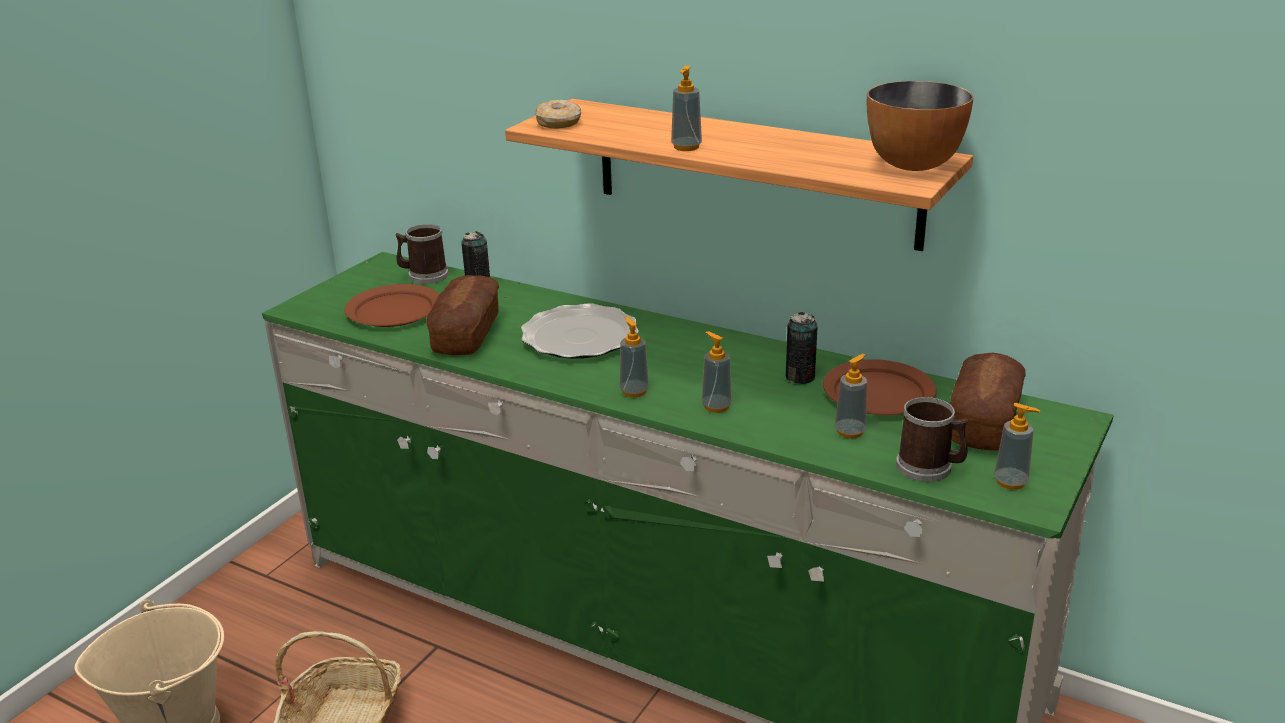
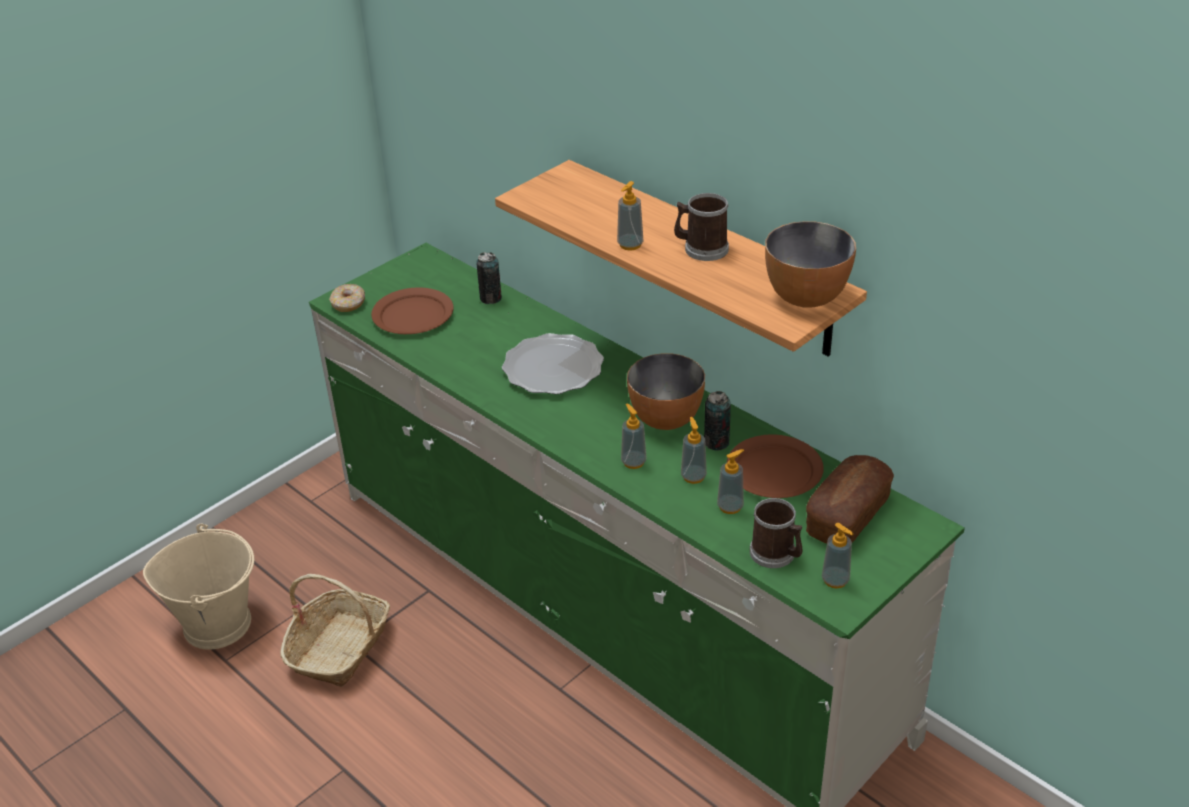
camera: 15 degrees right, 10 degrees up
(423, 275) = (450, 277): mug -> mug (701, 249)
(466, 333) = (463, 350): bread -> none
(559, 123) = (542, 195): donut -> donut (348, 304)
(634, 391) = (574, 435): soap dispenser -> soap dispenser (693, 476)
(732, 364) = (666, 419): none -> bowl

